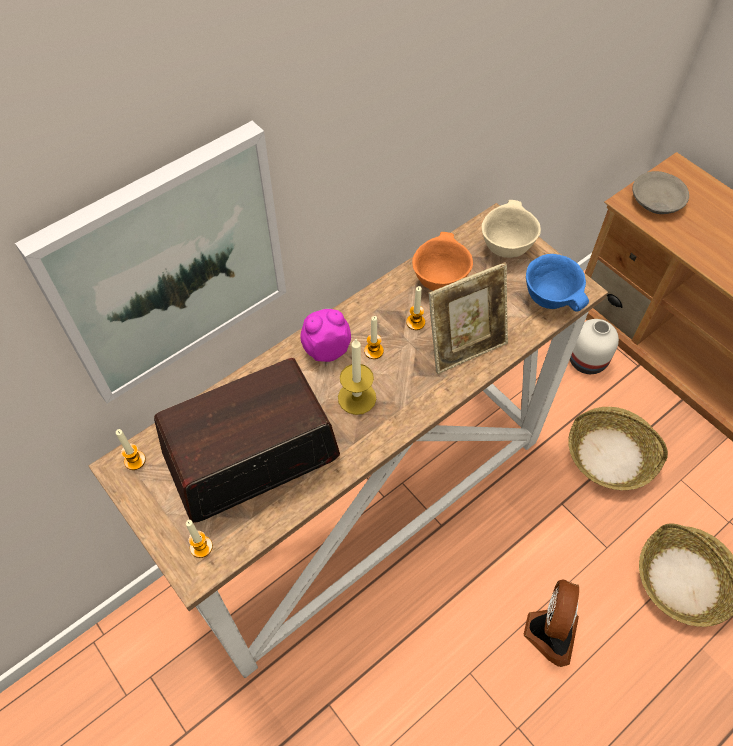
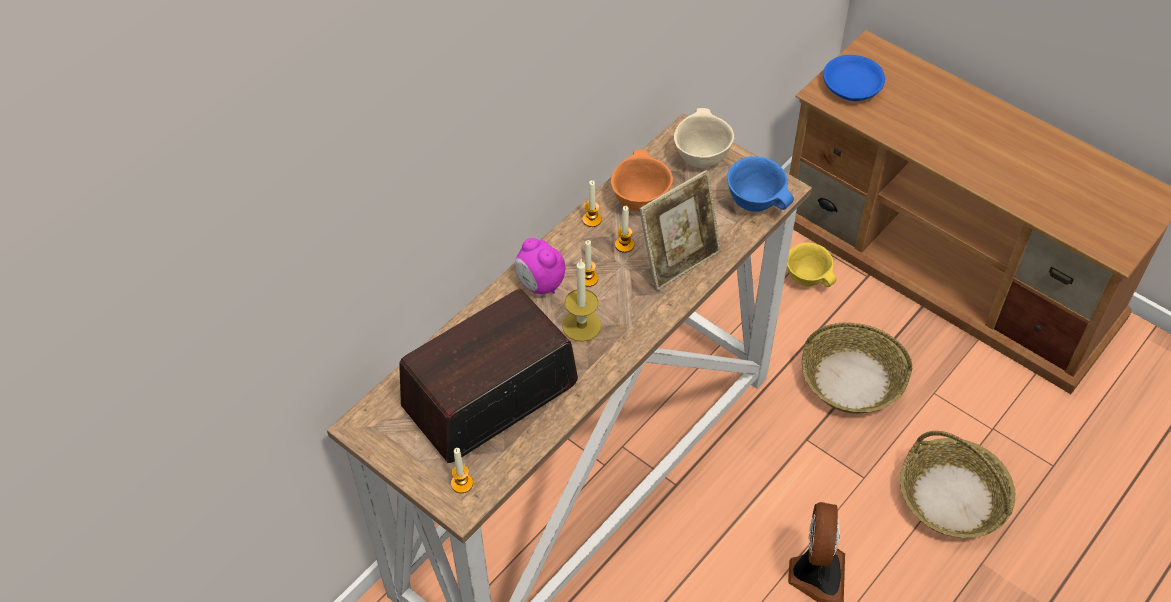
camera: 10 degrees left, 5 degrees down
(135, 460) = (373, 417): candle -> candle (592, 220)
(169, 266) = (402, 213): picture -> none
(326, 349) = (540, 284): alarm clock -> alarm clock turned 105 degrees counterclockwise
(587, 359) = (808, 278): white vase -> yellow bowl
(656, 201) = (851, 87): grey bowl -> blue bowl

